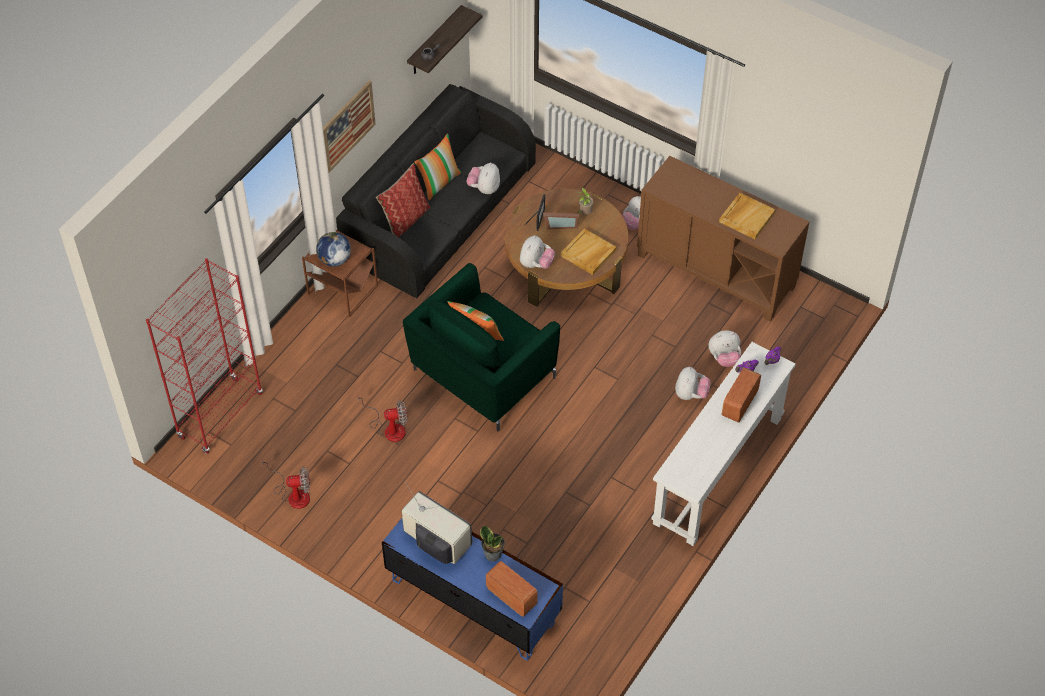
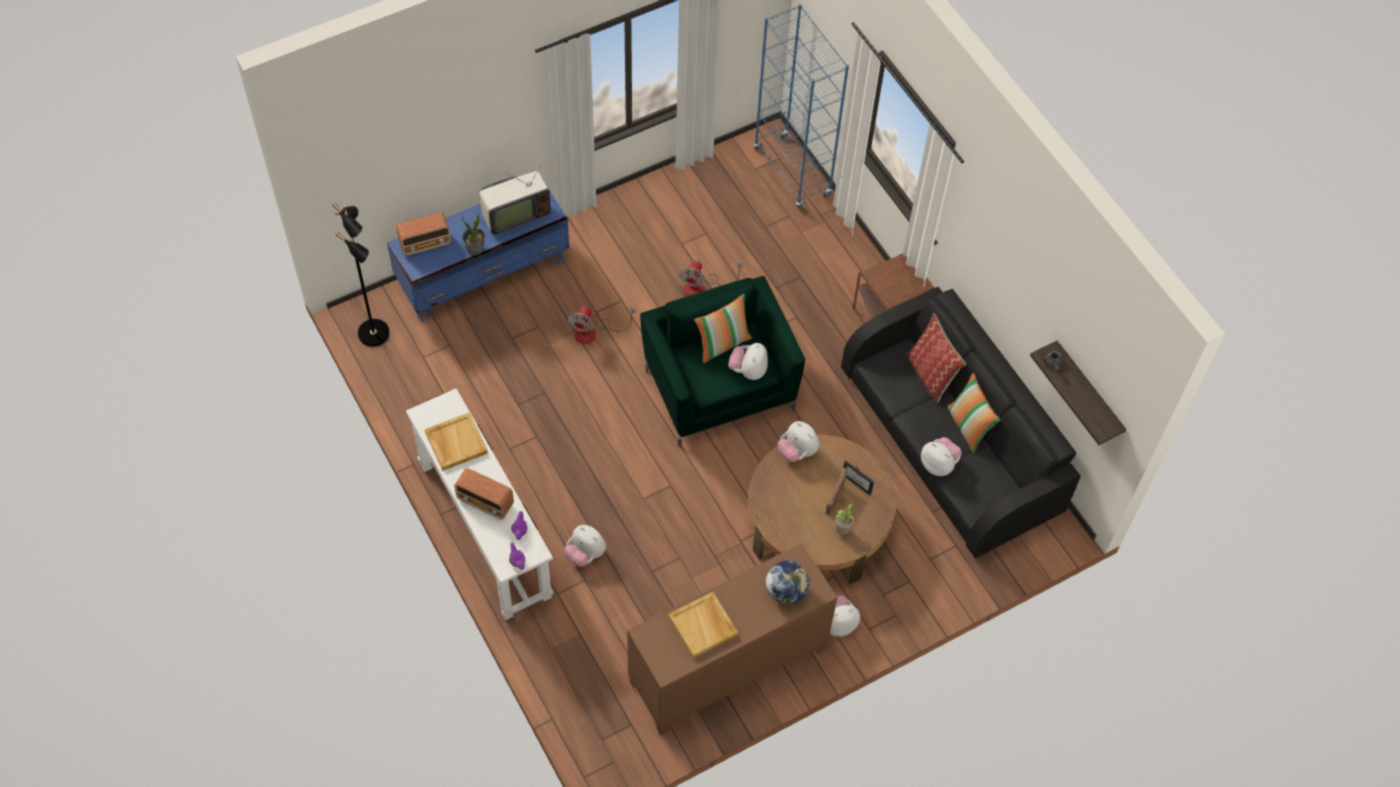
camera: 115 degrees right, 5 degrees up
(220, 415) = (792, 172): red bookcase -> blue bookcase
(293, 494) = (674, 192): fan -> fan (593, 332)
(334, 260) = (889, 273): globe -> globe (786, 591)
(347, 126) = (987, 257): picture -> none
(588, 253) = (785, 506): beige tray -> beige tray (455, 442)
(589, 654) = (375, 333): none -> black floor lamp
(724, 358) = (610, 609): plush toy -> plush toy (748, 370)
(739, 404) = (486, 502): radio -> radio turned 150 degrees clockwise

